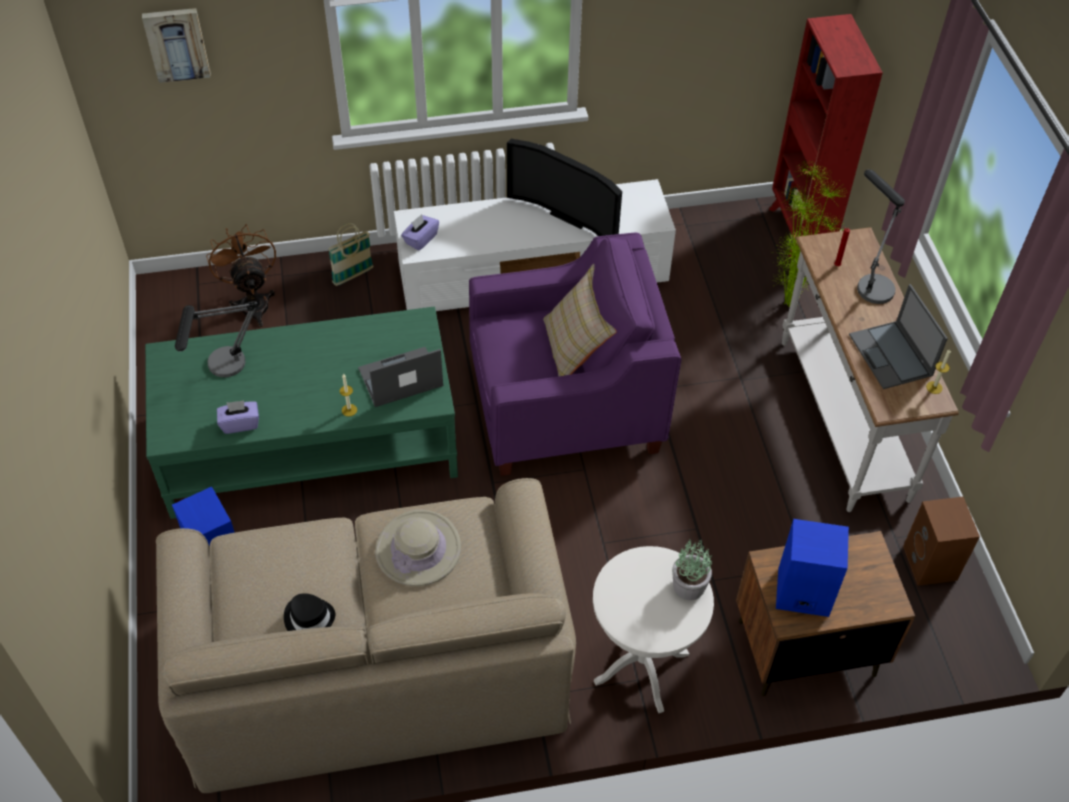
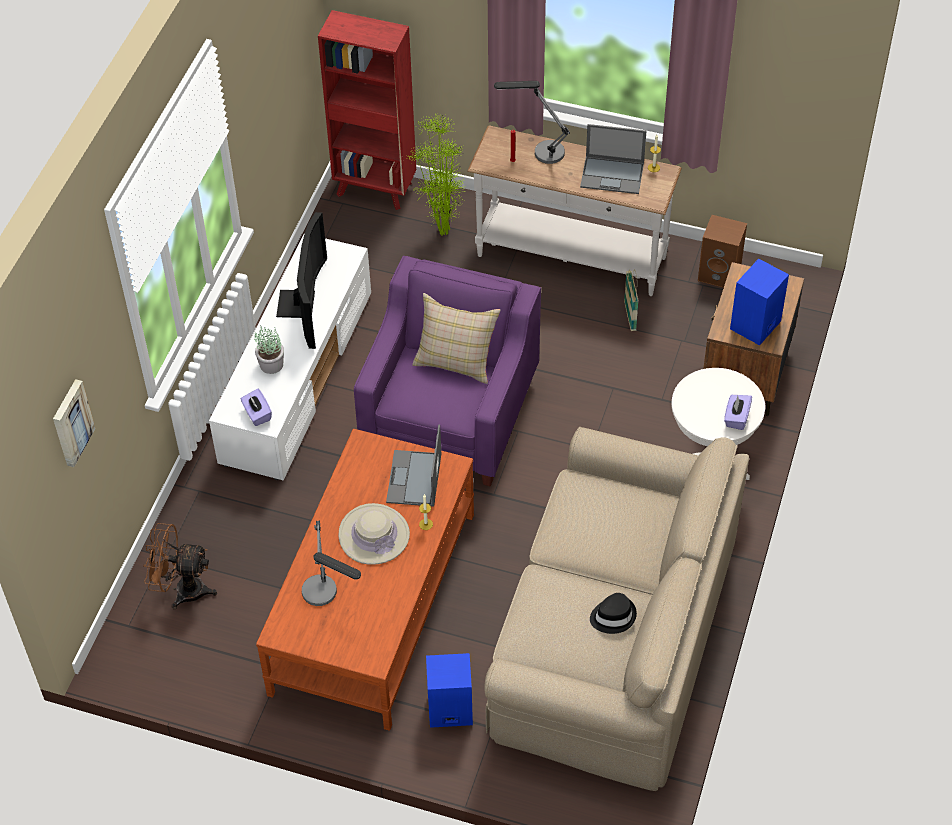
camera: 60 degrees left, 0 degrees up
(240, 423) = (392, 602): purple tissue box -> purple tissue box (736, 418)
(309, 443) = (373, 603): green coffee table -> brown coffee table
(353, 276) = (205, 504): basket -> basket (630, 316)
(418, 549) = (591, 526): beige hat -> beige hat (374, 535)
(570, 214) = (302, 305): television -> television turned 60 degrees counterclockwise
(688, 585) = (720, 380): potted plant -> potted plant (271, 364)

